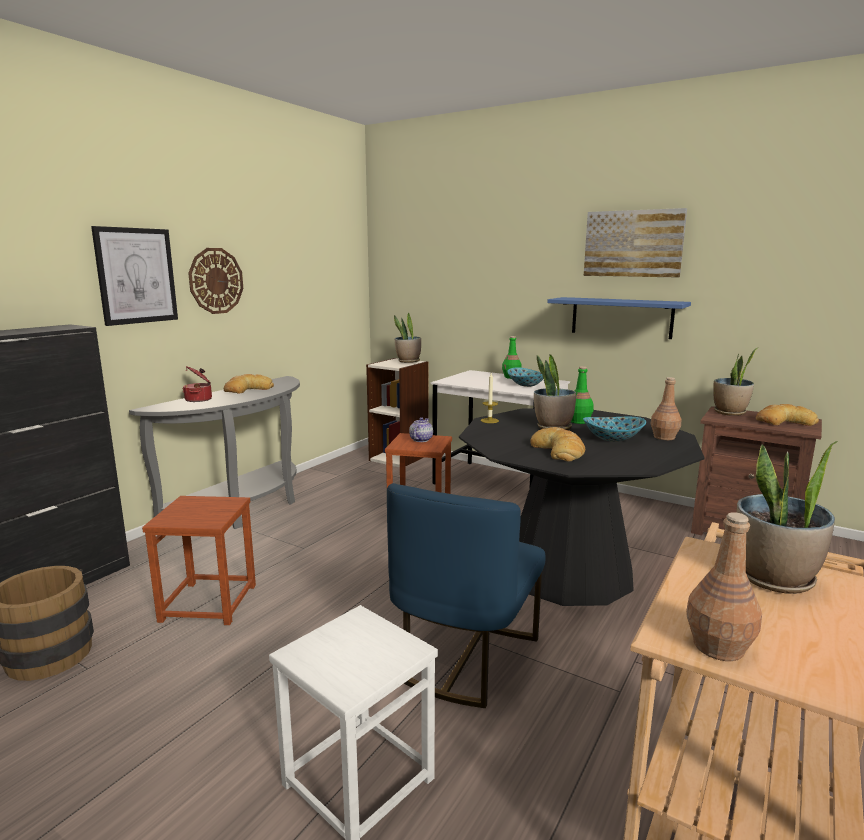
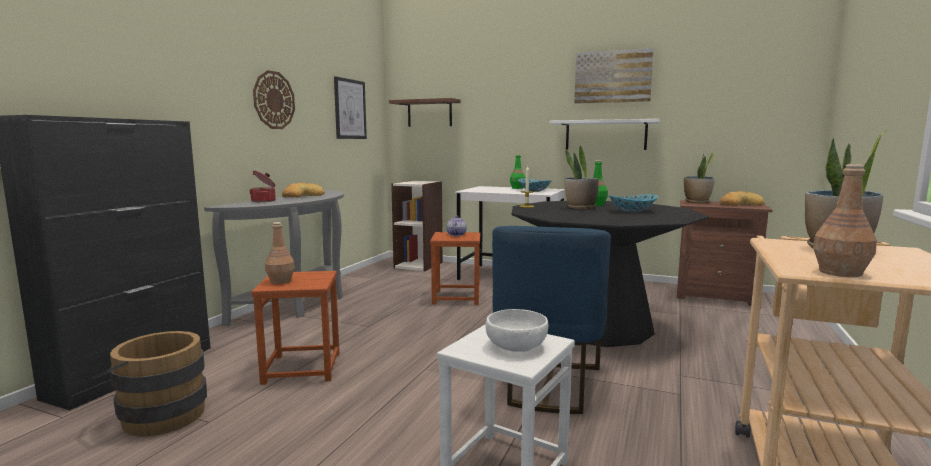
camera: 10 degrees left, 5 degrees down
(136, 276) = (212, 87): picture -> picture (350, 109)
(363, 652) = (516, 345): none -> white bowl
(408, 361) = (425, 181): potted plant -> none
(416, 279) = (429, 113): none -> brown shelf
(559, 450) = (599, 216): bread -> none
(621, 317) = (605, 135): blue shelf -> white shelf
(664, 437) = (668, 209): brown bottle -> brown bottle (280, 281)

